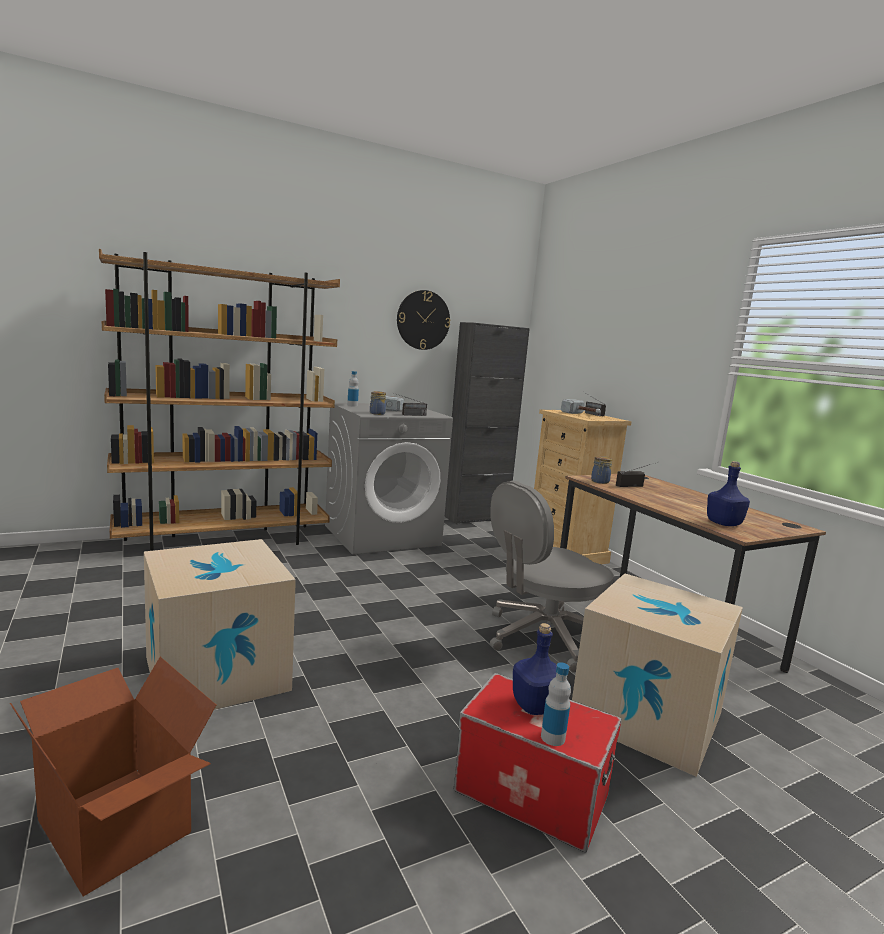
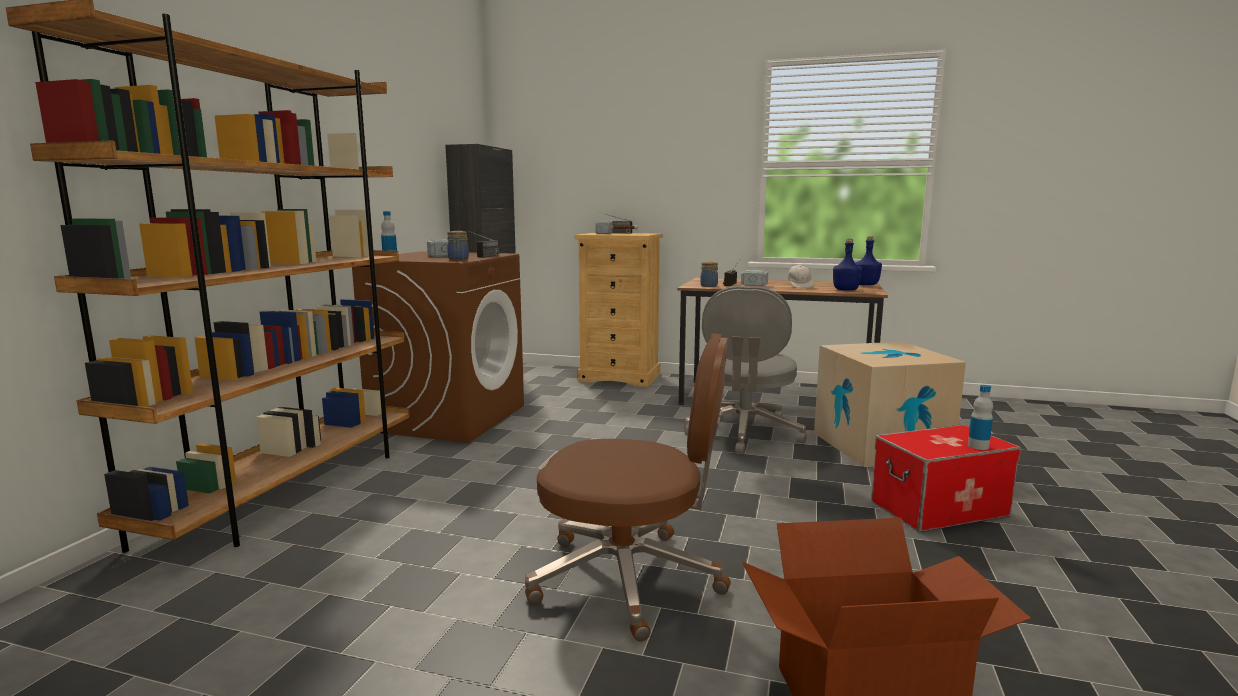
camera: 45 degrees left, 0 degrees up
(217, 673) = (630, 579): cardboard box -> brown office chair
(382, 535) = (449, 417): grey washing machine -> brown washing machine
(423, 320) = (413, 142): wall clock -> none
(535, 706) = (934, 438): blue bottle -> blue bottle (866, 284)
(663, 492) = (756, 283): none -> hammer
(695, 506) = (800, 286): none -> white cap

